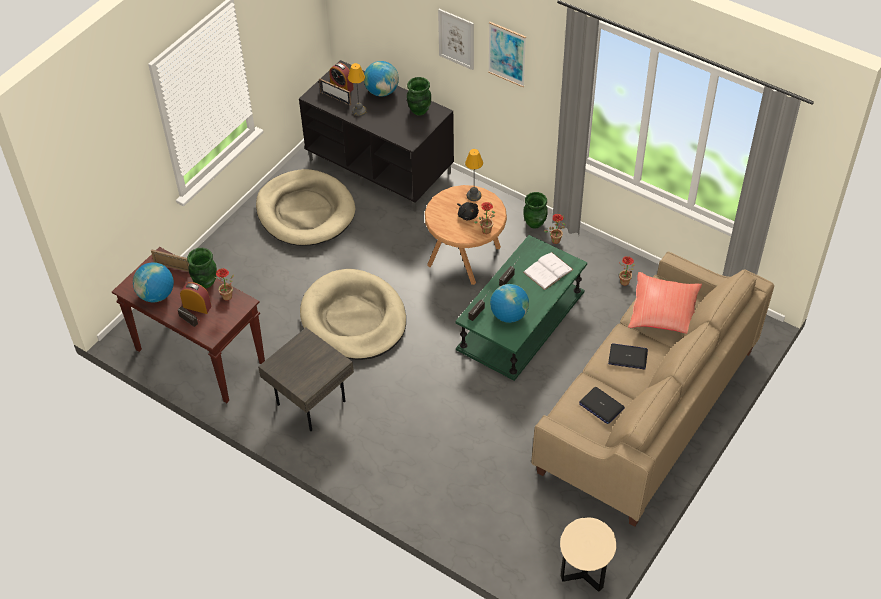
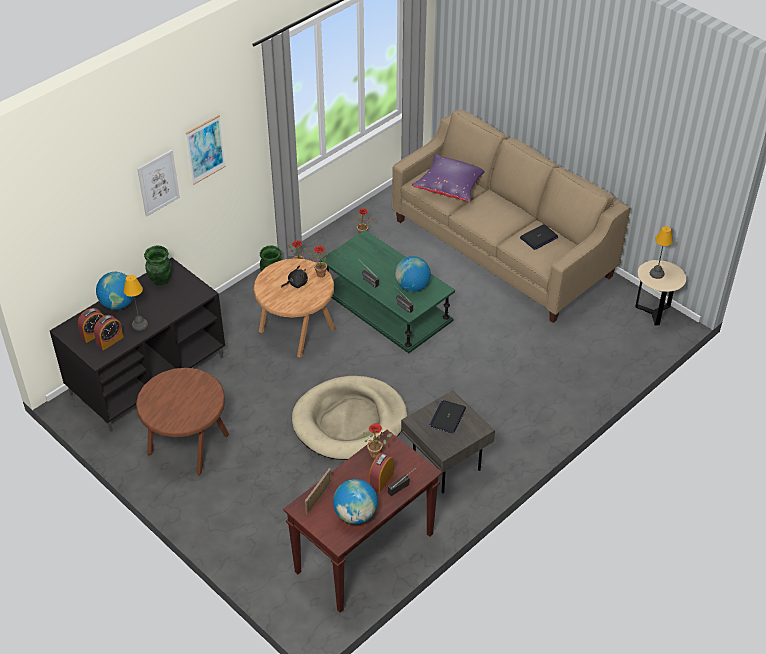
camera: 80 degrees left, 5 degrees down
(205, 282) = (349, 471): green vase -> none
(305, 211) = (187, 443): beige dog bed -> brown side table
(335, 98) = (110, 341): picture frame -> alarm clock
(474, 195) = (272, 275): table lamp -> table lamp (656, 273)
(548, 271) = (368, 254): white book -> none
(628, 357) = (491, 214): laptop -> laptop (448, 417)
(664, 314) = (450, 187): red pillow -> purple pillow

